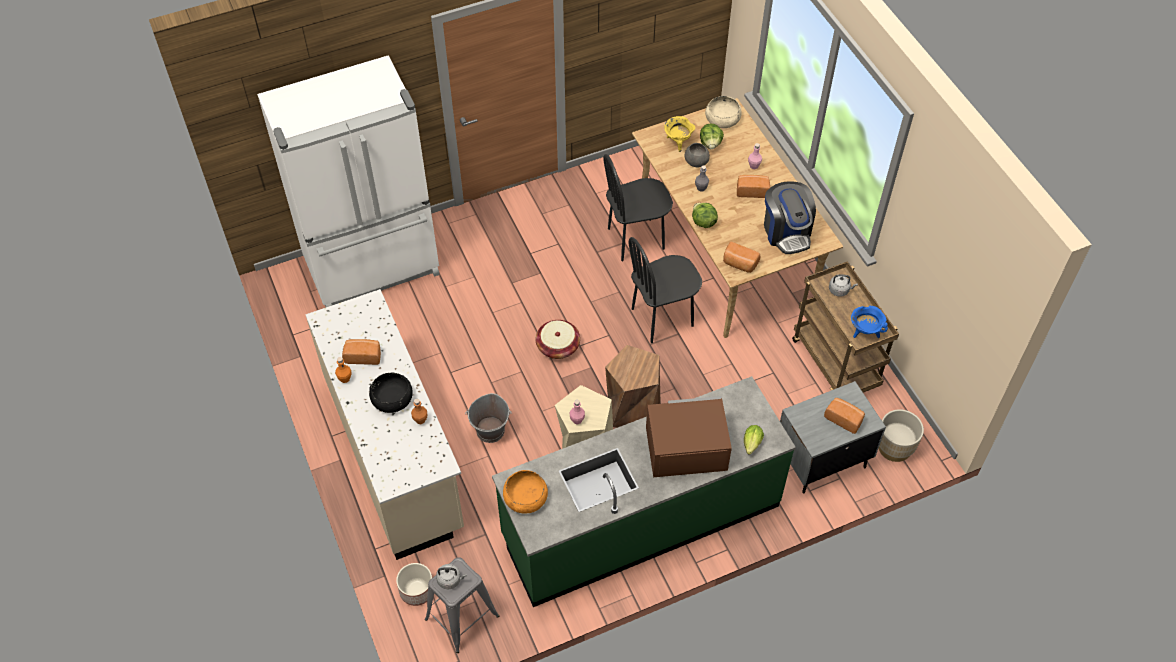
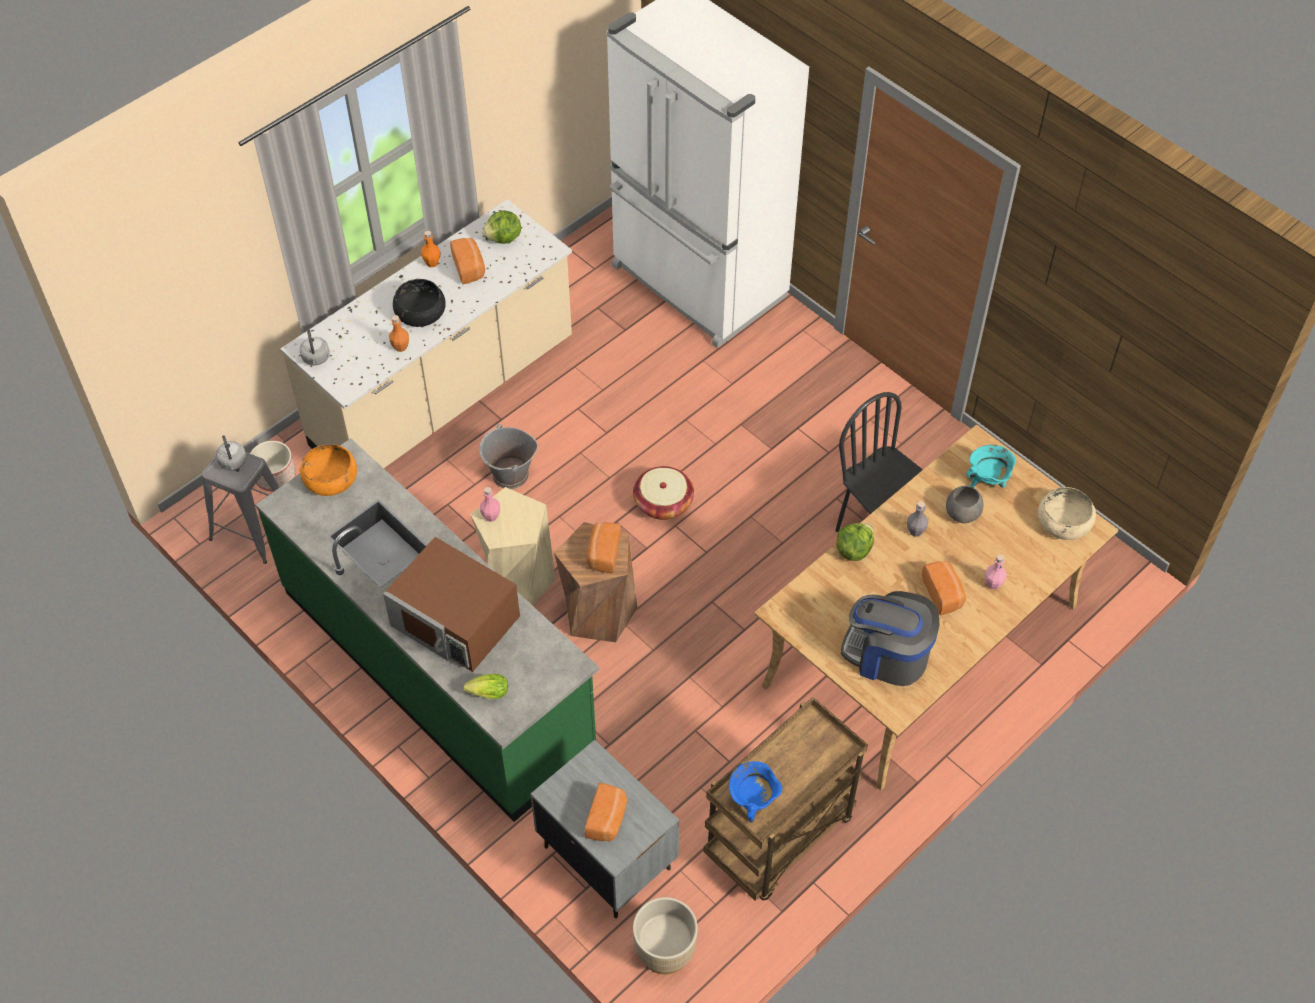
camera: 70 degrees right, 0 degrees up
(662, 317) = (762, 604): black chair -> none
(678, 142) = (987, 481): yellow cooking pot -> turquoise cooking pot
(685, 448) = (456, 621): brown microwave -> brown microwave turned 150 degrees clockwise
(710, 144) = (1006, 520): lettuce -> lettuce (504, 239)
(739, 264) = (799, 612): bread -> bread (603, 554)
(786, 232) = (887, 655): coffee machine -> coffee machine turned 60 degrees clockwise
(840, 290) = (816, 752): grey kettle -> grey kettle (316, 358)

